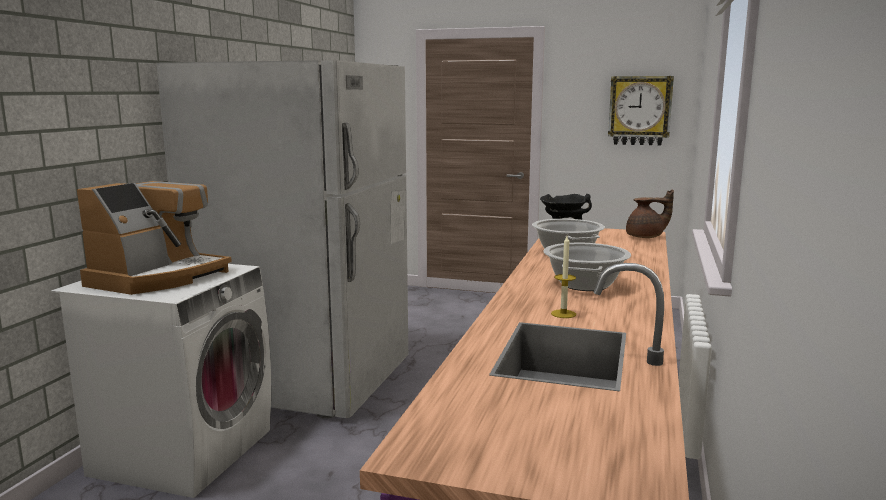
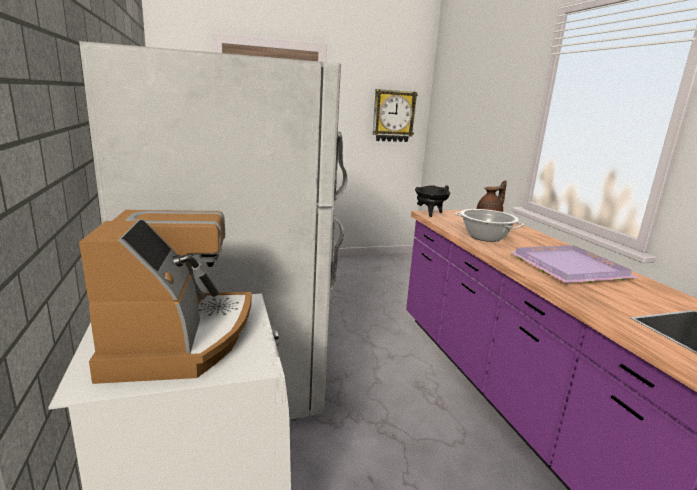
camera: 35 degrees left, 5 degrees up
(563, 314) = (627, 300): candle -> none
(584, 284) = (566, 267): cooking pot -> purple tray

